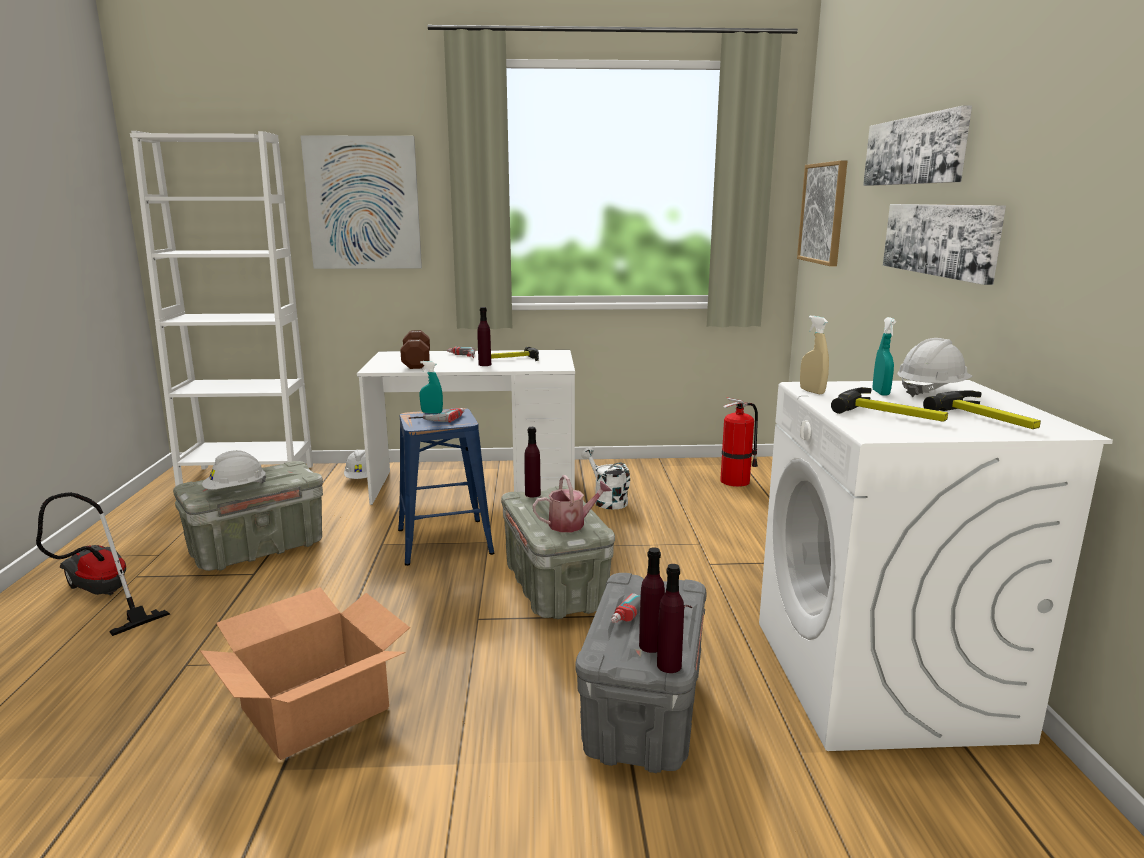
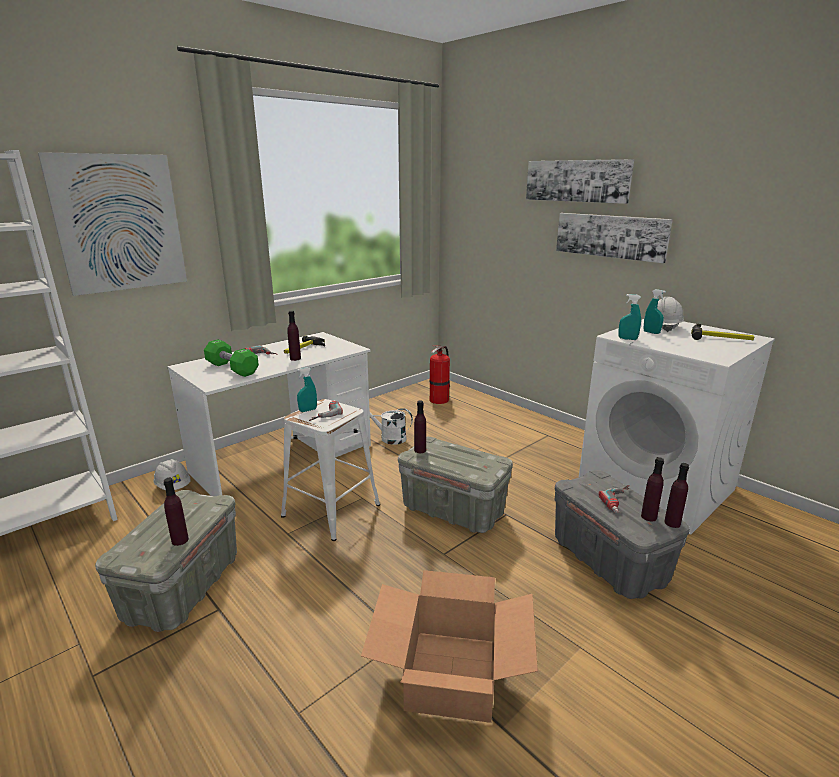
camera: 40 degrees left, 5 degrees up
(102, 596) = (89, 714): vacuum cleaner -> none
(236, 490) = (180, 540): white hard hat -> purple bottle
(416, 362) = (232, 369): brown dumbbell -> green dumbbell
(444, 541) = (332, 510): blue stool -> white stool
(572, 524) = (481, 462): watering can -> none
(812, 391) = (627, 339): beige spray bottle -> turquoise spray bottle
(823, 213) = (471, 214): picture -> none
(892, 414) = (690, 345): hammer -> none

